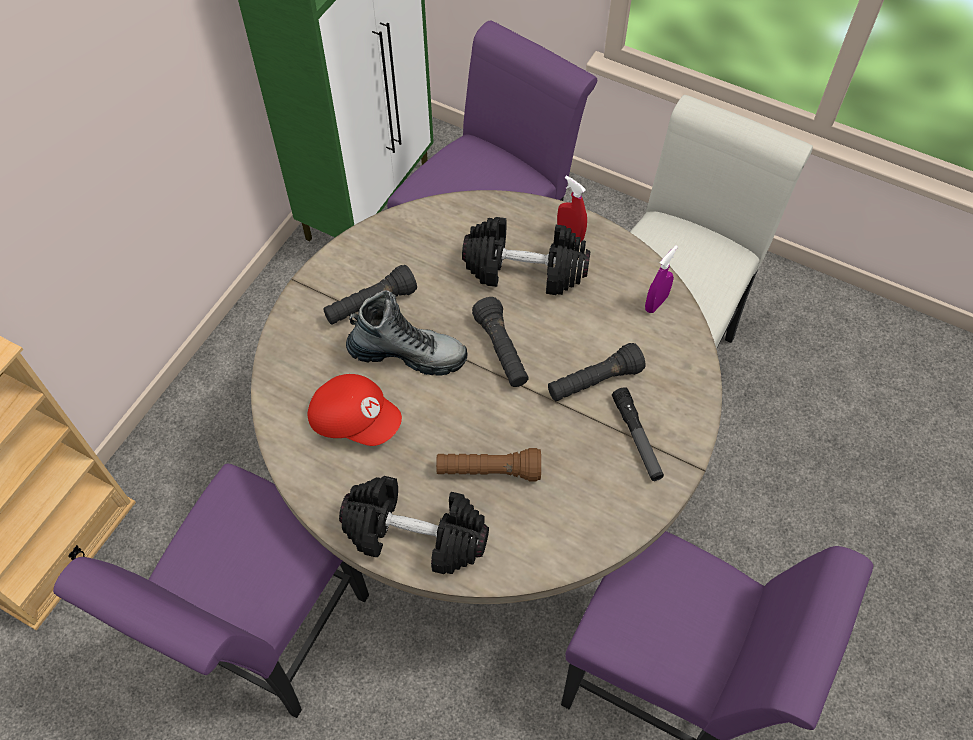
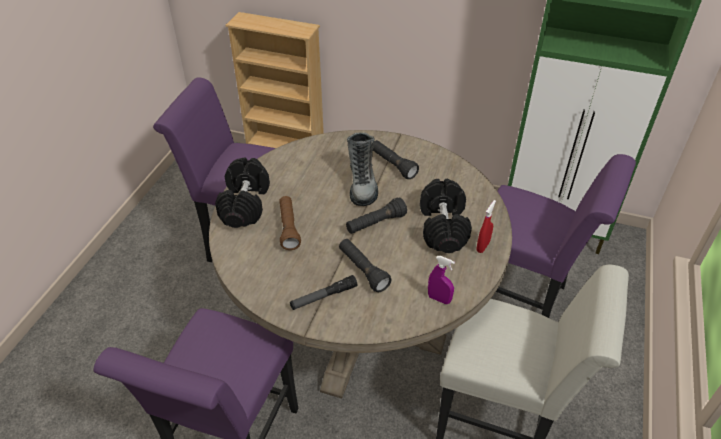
camera: 80 degrees right, 15 degrees down
(355, 419) = (314, 171): red cap -> none

